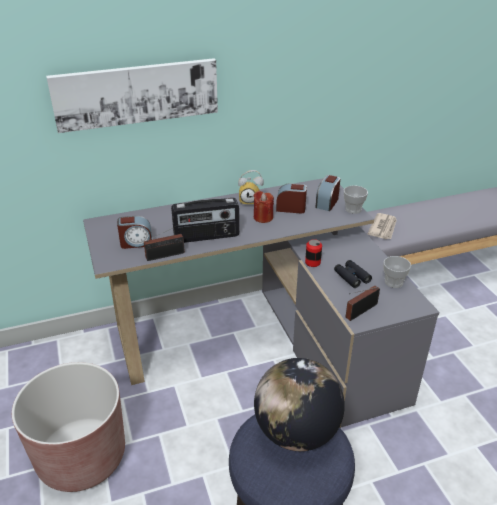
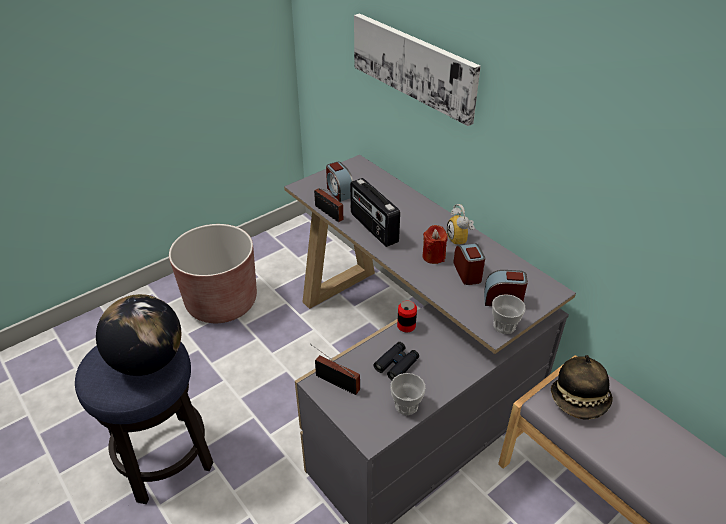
camera: 70 degrees right, 5 degrees up
(383, 228) = (580, 400): newspaper -> hat

